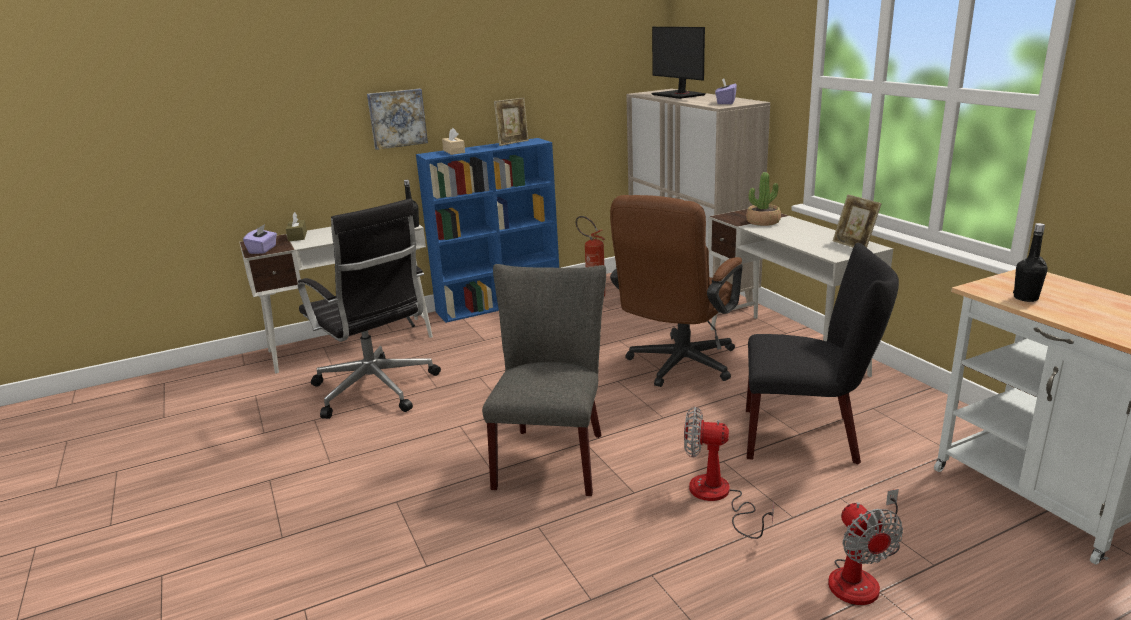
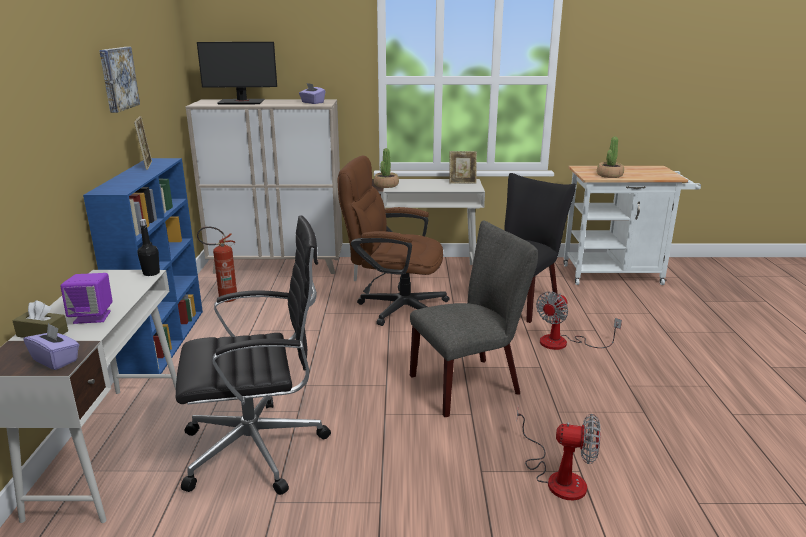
camera: 65 degrees left, 0 degrees up
(328, 237) = (93, 317): none -> purple speaker
(397, 118) = (63, 153): picture -> picture (117, 78)
(454, 151) = (121, 183): beige tissue box -> none
(552, 455) = (471, 383): grey chair -> grey chair turned 120 degrees clockwise
(677, 367) = (394, 307): brown office chair -> brown office chair turned 135 degrees clockwise
(860, 576) = (652, 331): fan -> fan (558, 477)
(1025, 298) = (609, 175): black bottle -> potted plant

